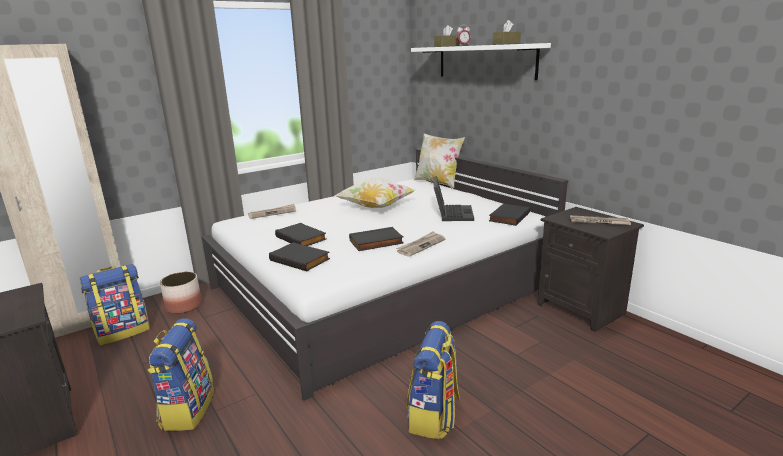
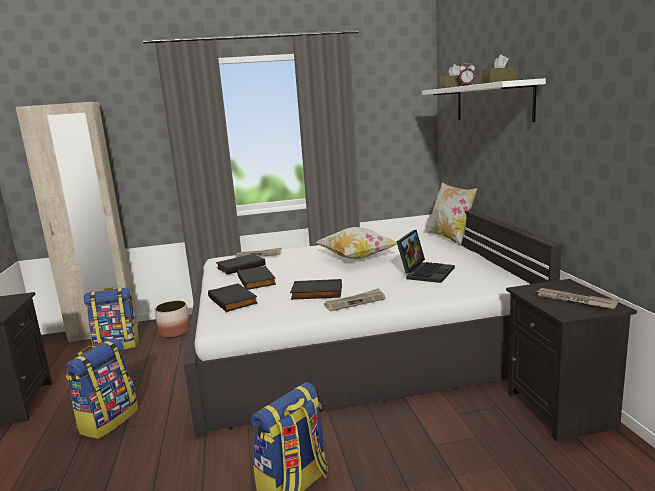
camera: 25 degrees right, 5 degrees down
(508, 217) = (485, 283): black book -> black book (240, 266)

